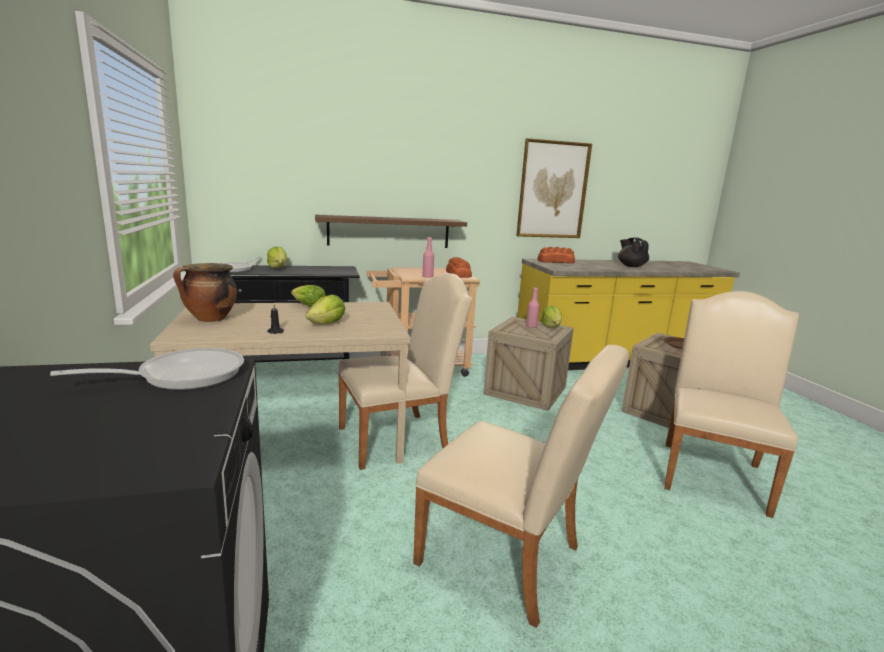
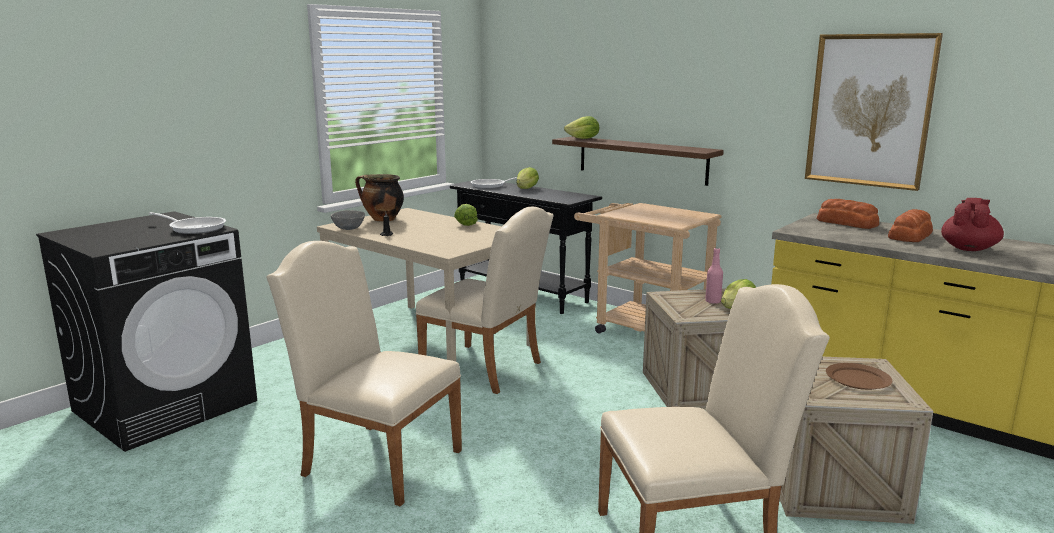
camera: 55 degrees right, 0 degrees up
(207, 336) = (349, 229): none -> grey bowl
(327, 324) = (431, 237): lettuce -> lettuce (583, 139)
(427, 277) = (633, 216): pink bottle -> none
(458, 274) = (682, 220): bread -> bread (910, 236)
(509, 560) = (374, 459): beige chair -> beige chair turned 120 degrees clockwise
(631, 266) = (968, 248): black teapot -> red teapot

